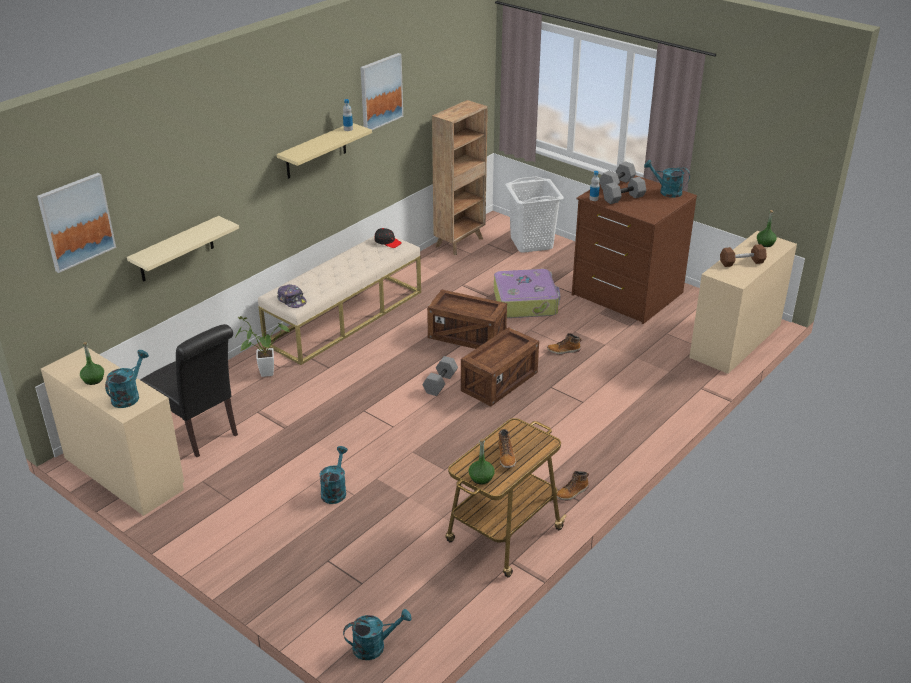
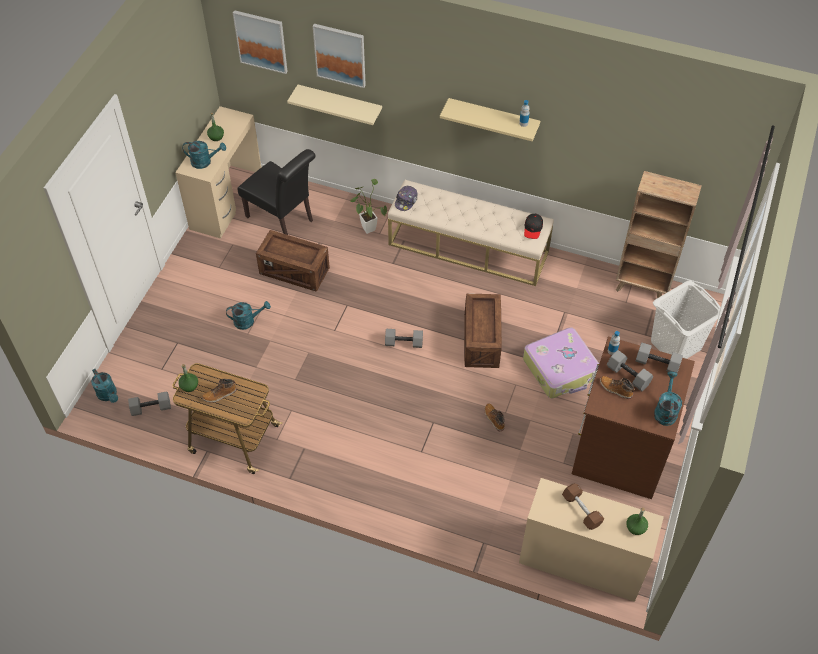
camera: 70 degrees right, 20 degrees up
(199, 432) = (283, 220): black chair -> black chair turned 75 degrees counterclockwise
(380, 92) = (584, 117): picture -> picture (340, 55)
(420, 605) = (151, 409): none -> grey dumbbell
(499, 382) = (423, 383): crate -> crate (294, 271)
(572, 493) = (297, 471): boot -> boot (615, 389)

